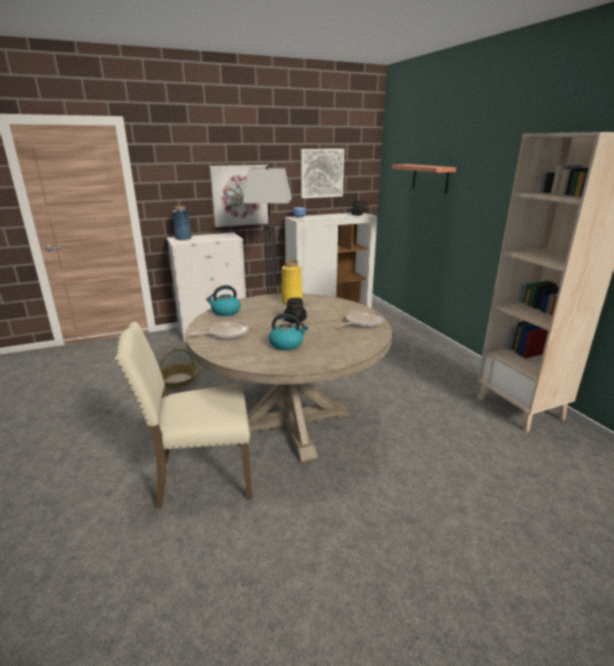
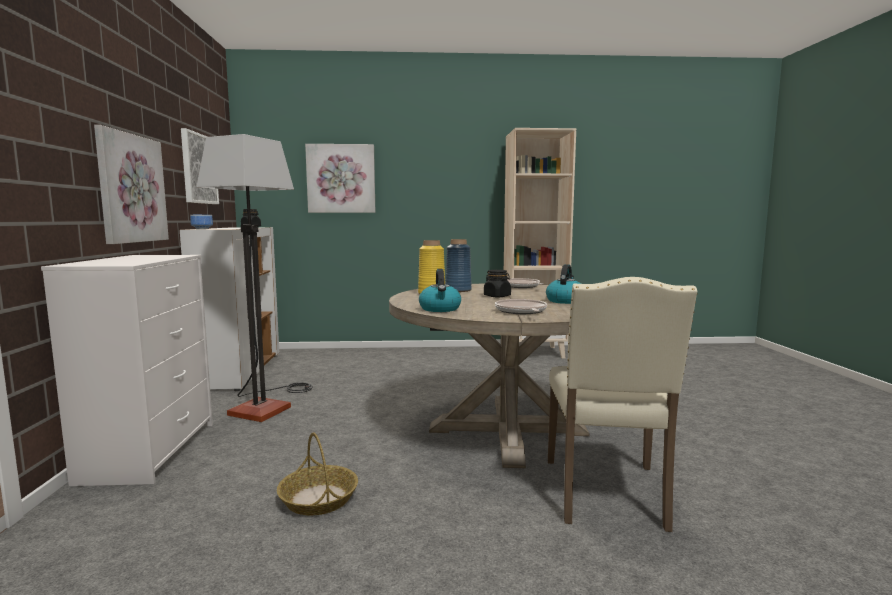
camera: 70 degrees left, 15 degrees down
(183, 238) = (98, 262): blue vase -> blue vase (458, 290)
(430, 178) = (341, 179): shelf -> picture

